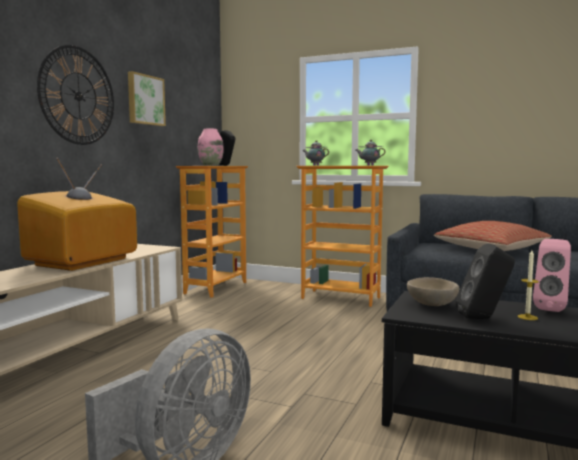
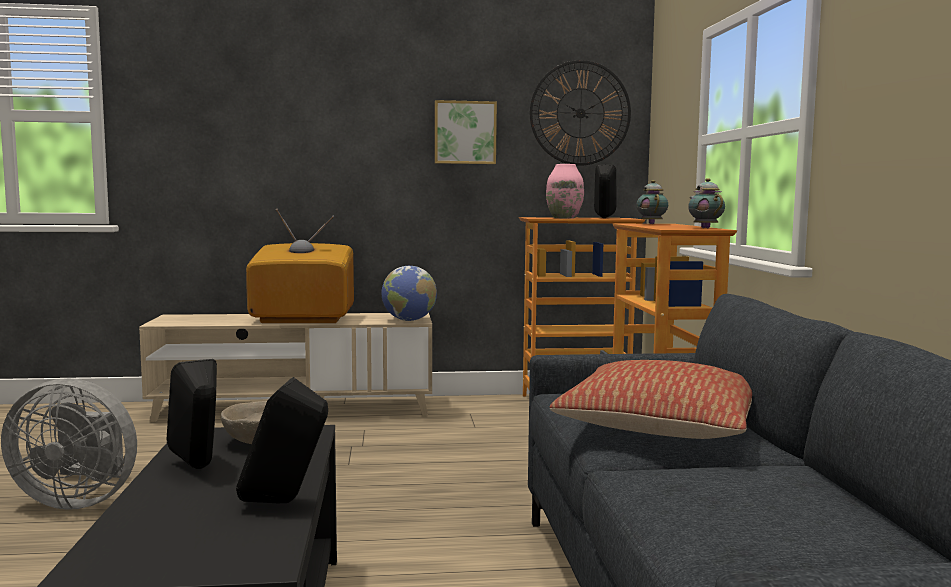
camera: 60 degrees right, 0 degrees up
(78, 96) = (354, 139): wall clock -> wall clock (580, 113)
(157, 248) = (409, 320): none -> globe
(527, 317) = (220, 490): candle -> none
(550, 309) = (285, 502): pink speaker -> black speaker

